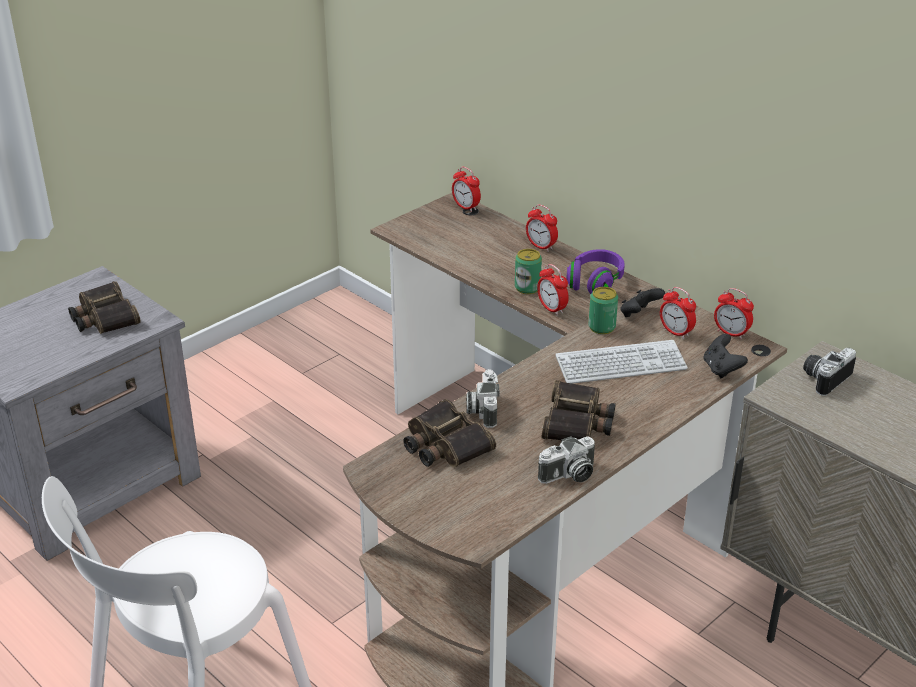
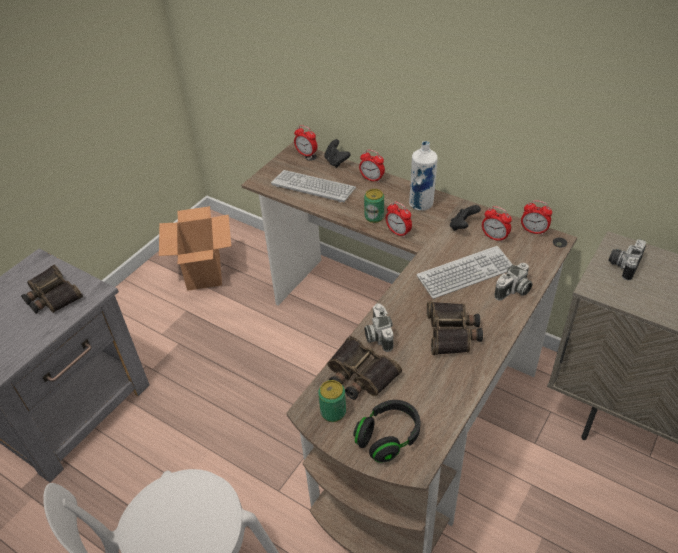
camera: 10 degrees left, 10 degrees up
(309, 358) = (203, 271): none -> cardboard box
(455, 509) = (388, 437): none -> black headphones
(461, 244) = (313, 187): none -> keyboard
(568, 475) = (464, 385): camera -> camera (513, 291)
(595, 283) = (421, 204): purple headphones -> white bottle
(601, 327) = (440, 242): can -> can (333, 412)
(721, 369) = (539, 264): black game controller -> black game controller (336, 162)

